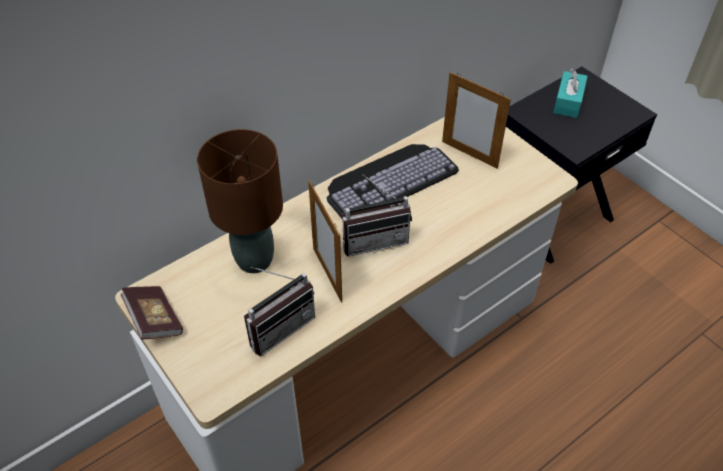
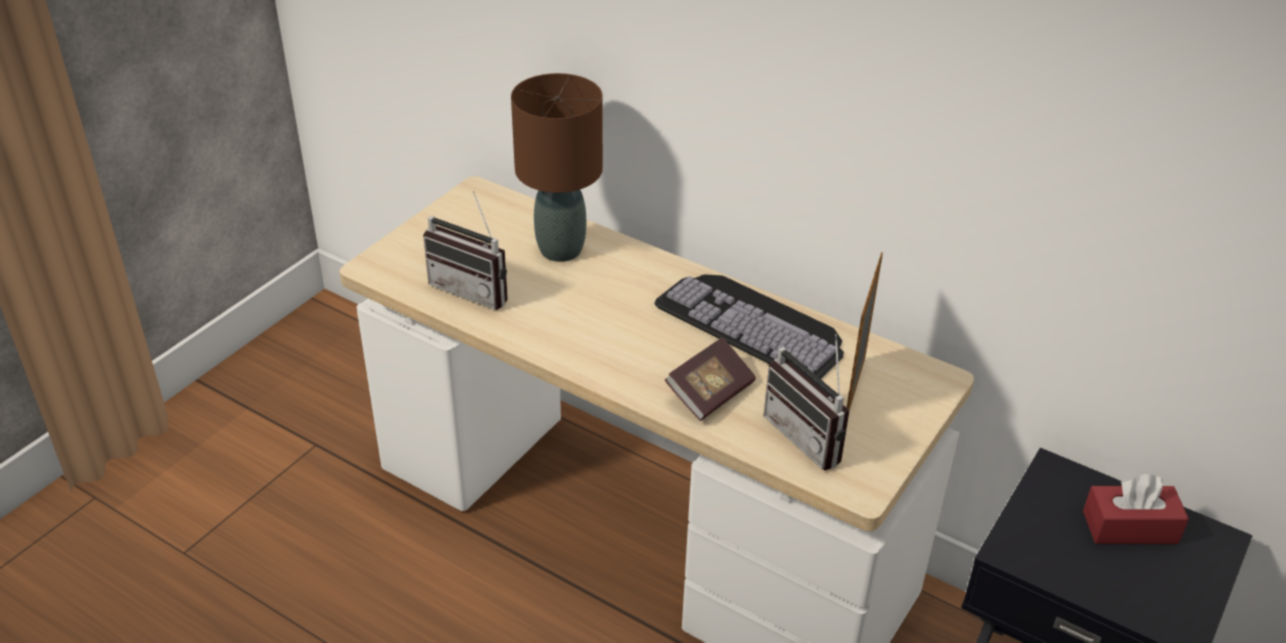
camera: 70 degrees right, 10 degrees down
(154, 320) = (451, 207): book -> book (710, 393)
(327, 274) = (565, 307): picture frame -> none
(374, 239) = (640, 332): radio -> radio (811, 436)
(568, 102) = (1130, 527): turquoise tissue box -> red tissue box

